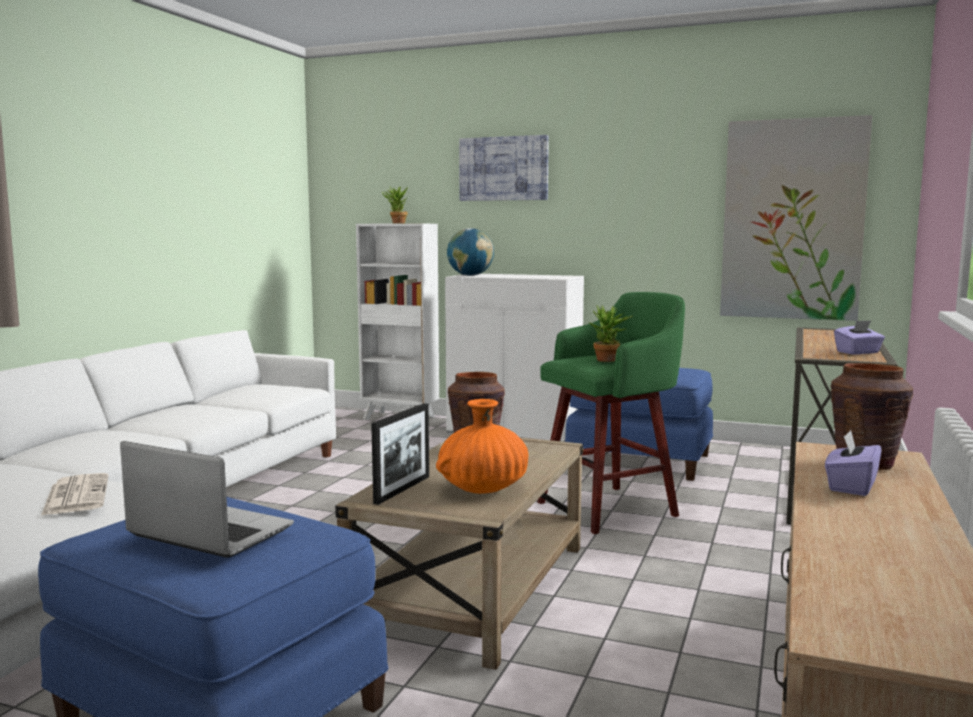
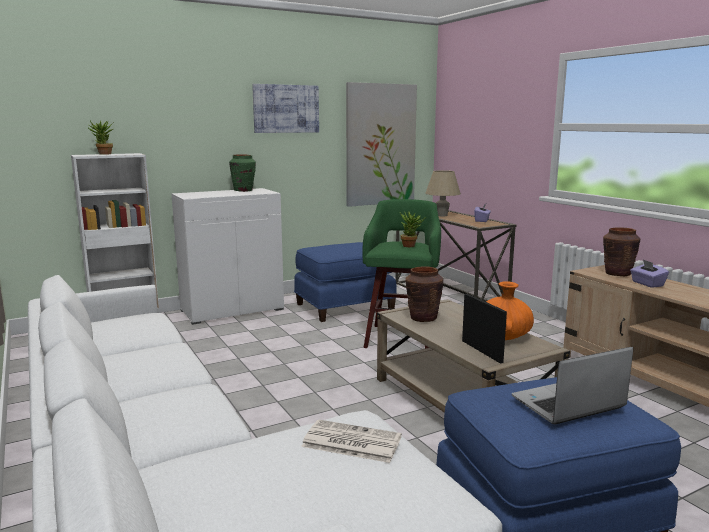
camera: 50 degrees left, 5 degrees up
(470, 275) = (194, 196): globe -> none
(503, 168) = (193, 107): picture -> picture (286, 109)
(546, 275) = (243, 190): none -> green vase
(828, 340) = (442, 215): none -> beige table lamp

